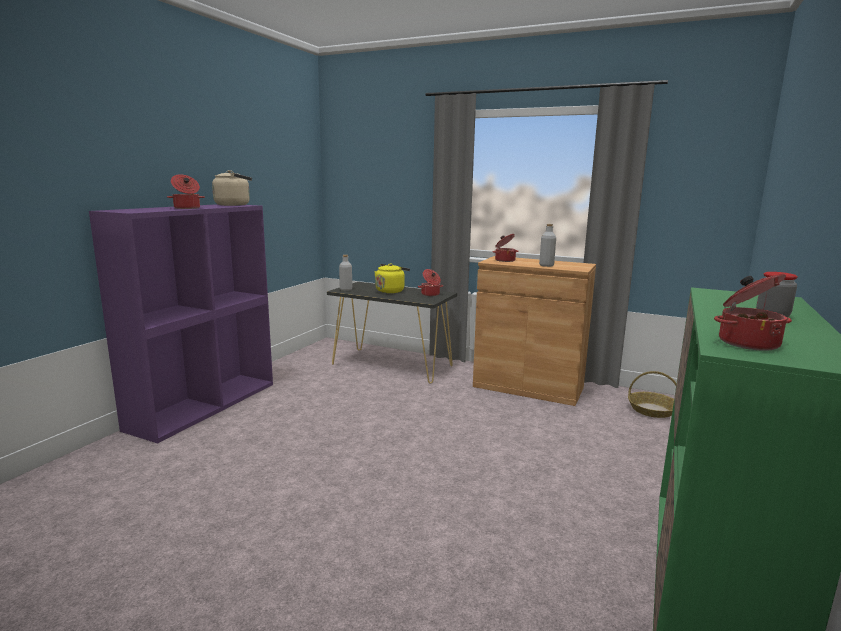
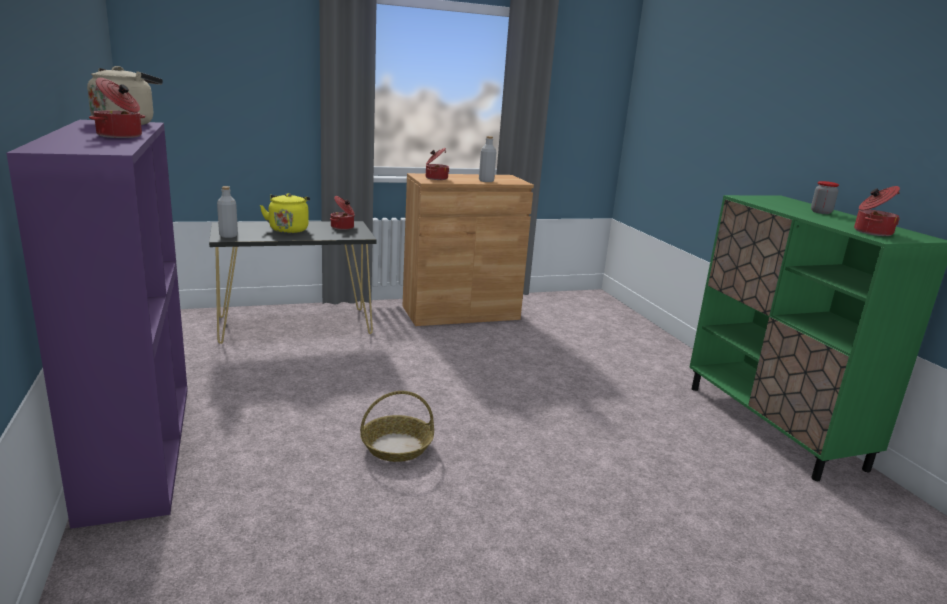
camera: 45 degrees left, 5 degrees up
(651, 410) = (571, 307): basket -> basket (396, 447)

